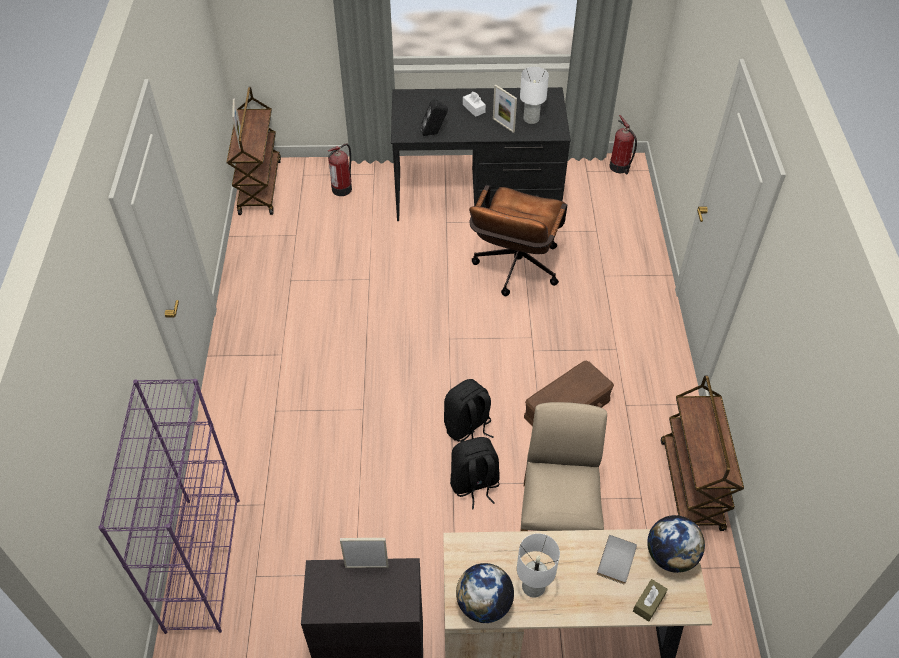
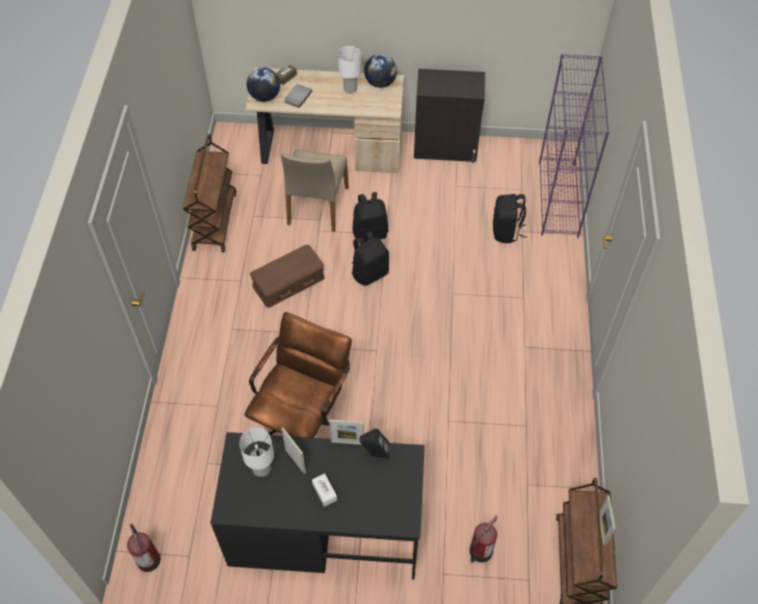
camera: 175 degrees left, 5 degrees up
(287, 501) = (506, 231): none -> black backpack
(366, 566) = (448, 93): picture frame -> picture frame (347, 442)

